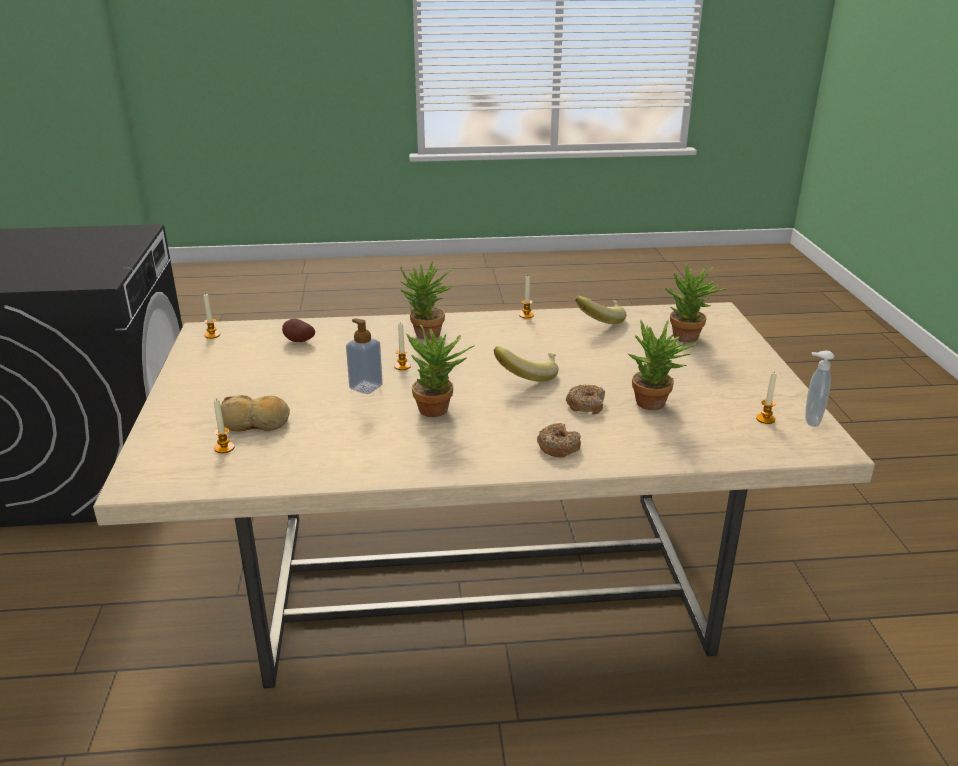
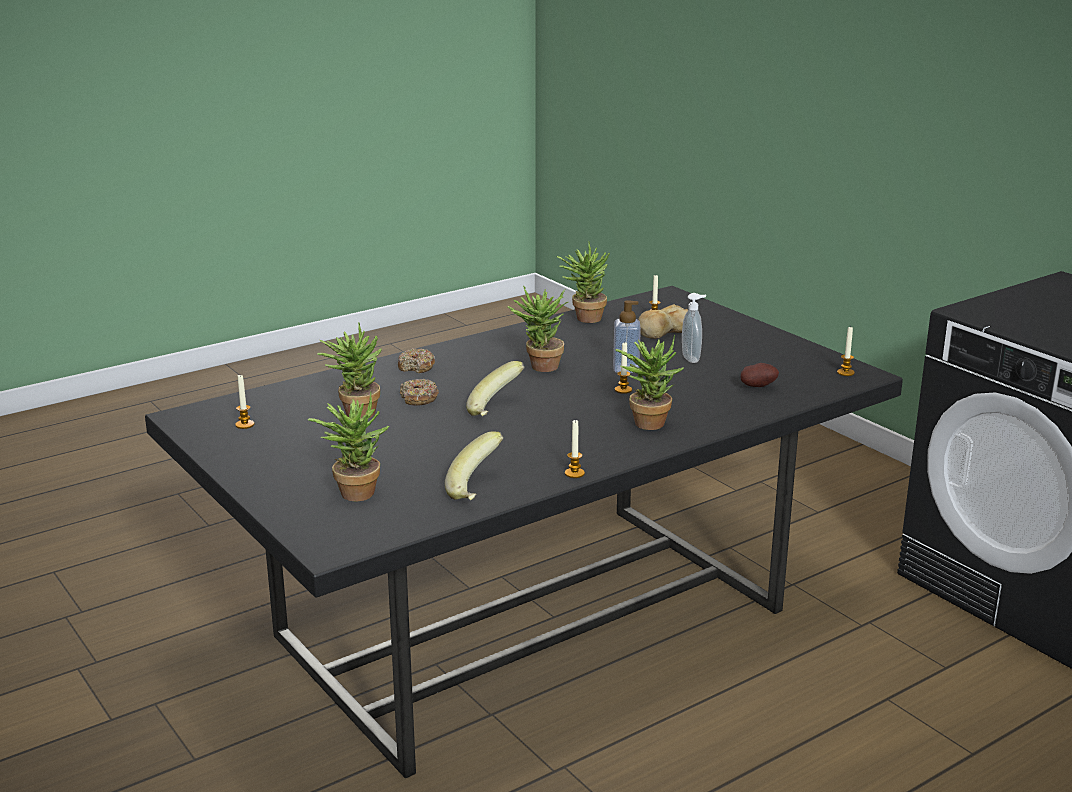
camera: 150 degrees right, 5 degrees down
(296, 471) = (584, 318): none -> potted plant
(477, 581) = (537, 622): beige dining table -> black dining table
(810, 420) = (200, 433): soap dispenser -> soap dispenser (692, 359)

